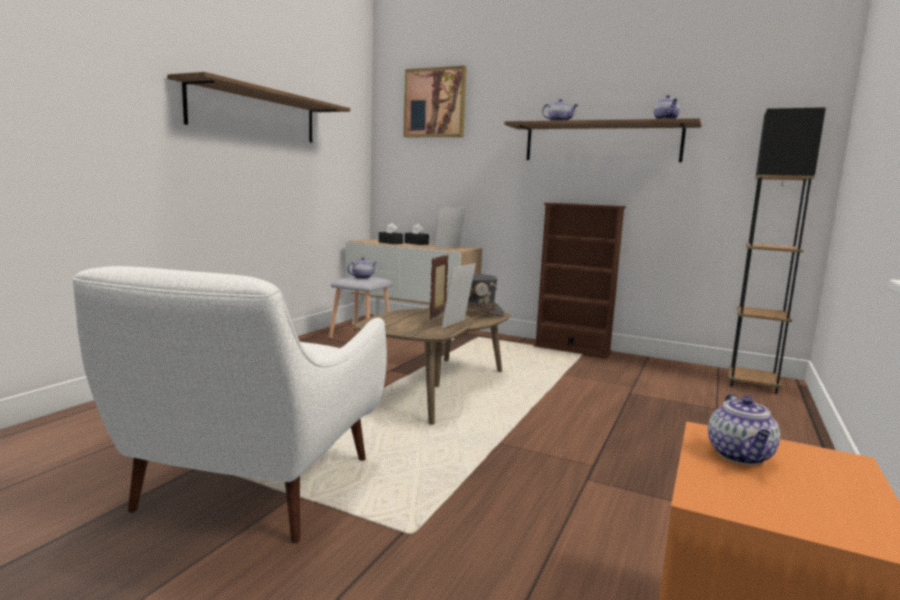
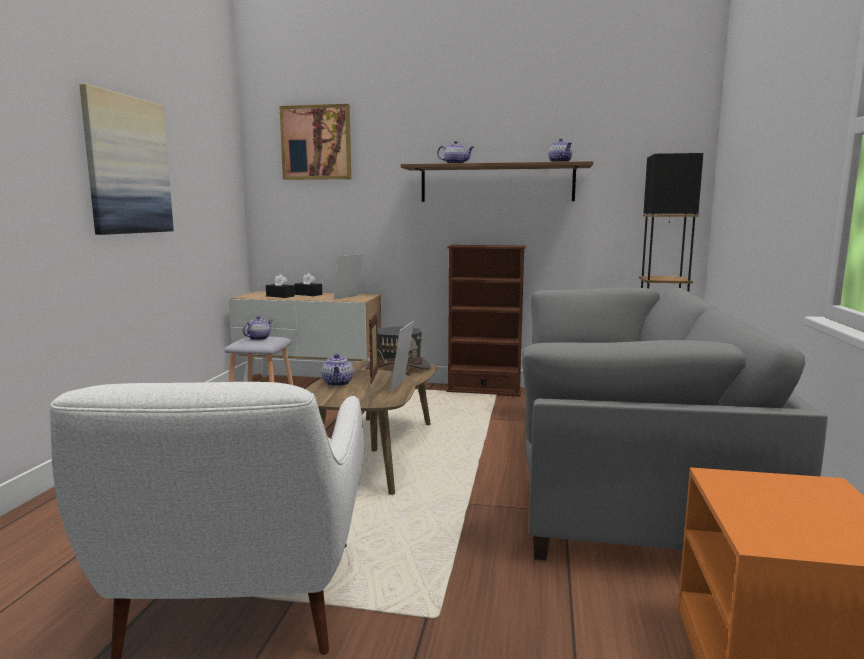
camera: 15 degrees left, 0 degrees up
(255, 114) = (127, 165): shelf -> picture
(680, 442) = (625, 474): none -> grey sofa
(741, 456) = (755, 495): teapot -> teapot (338, 383)

